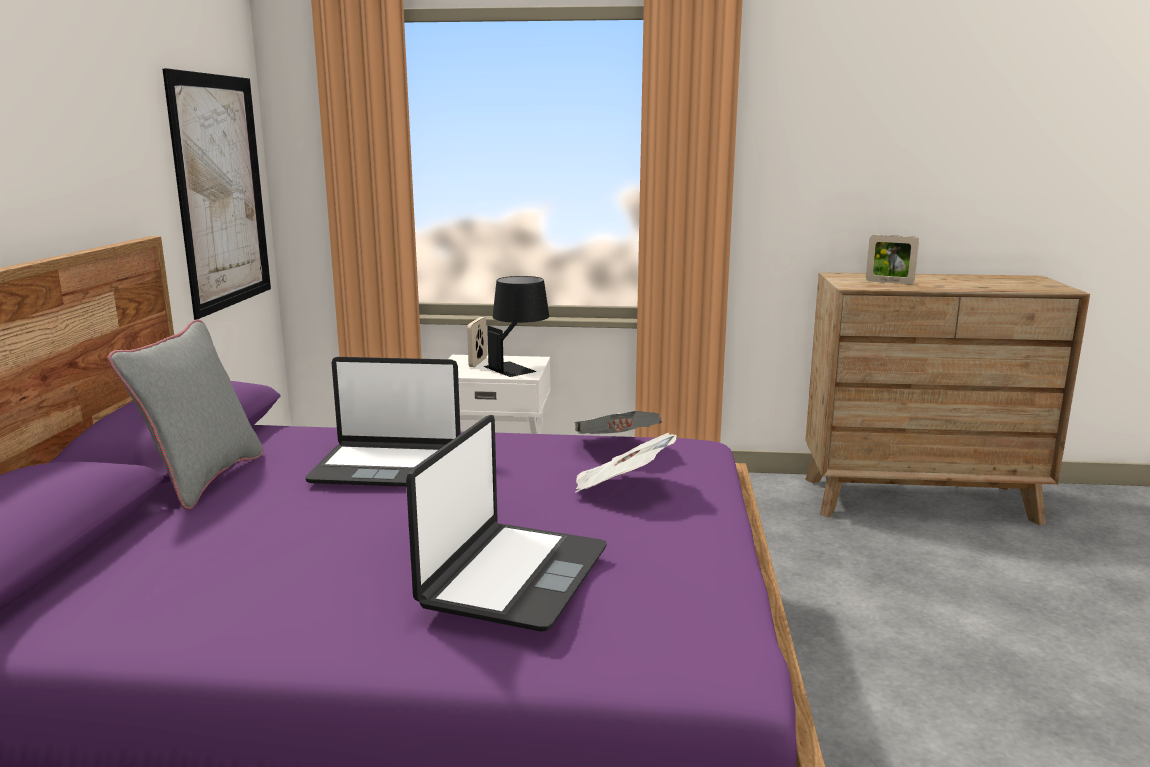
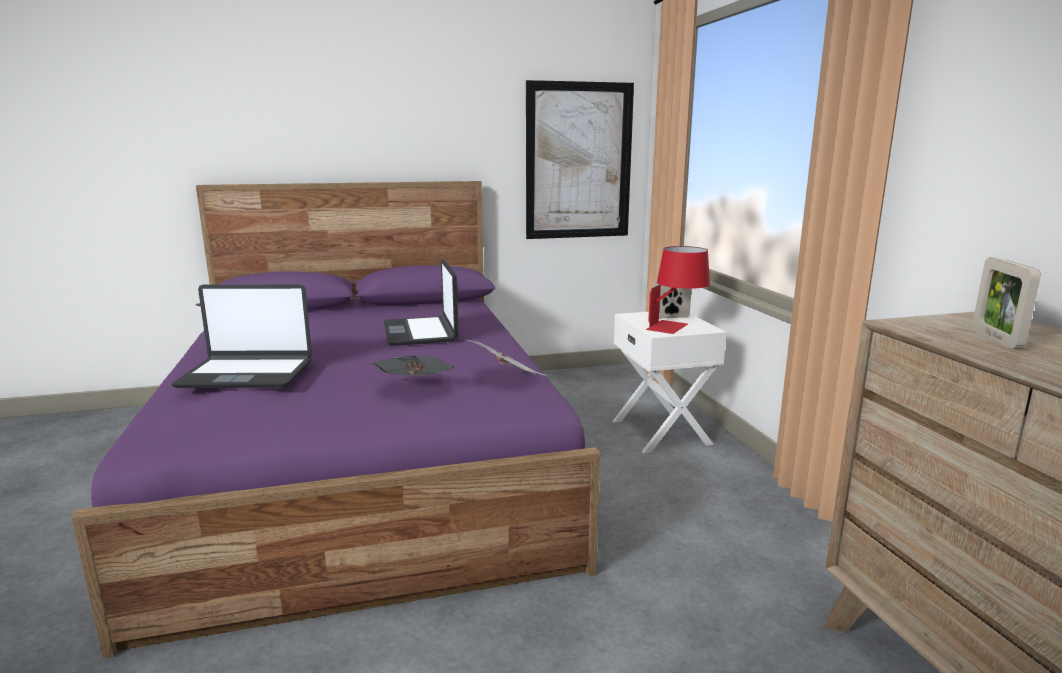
camera: 70 degrees right, 0 degrees up
(203, 479) = (387, 309): grey pillow -> none
(518, 367) = (677, 328): black table lamp -> red table lamp

